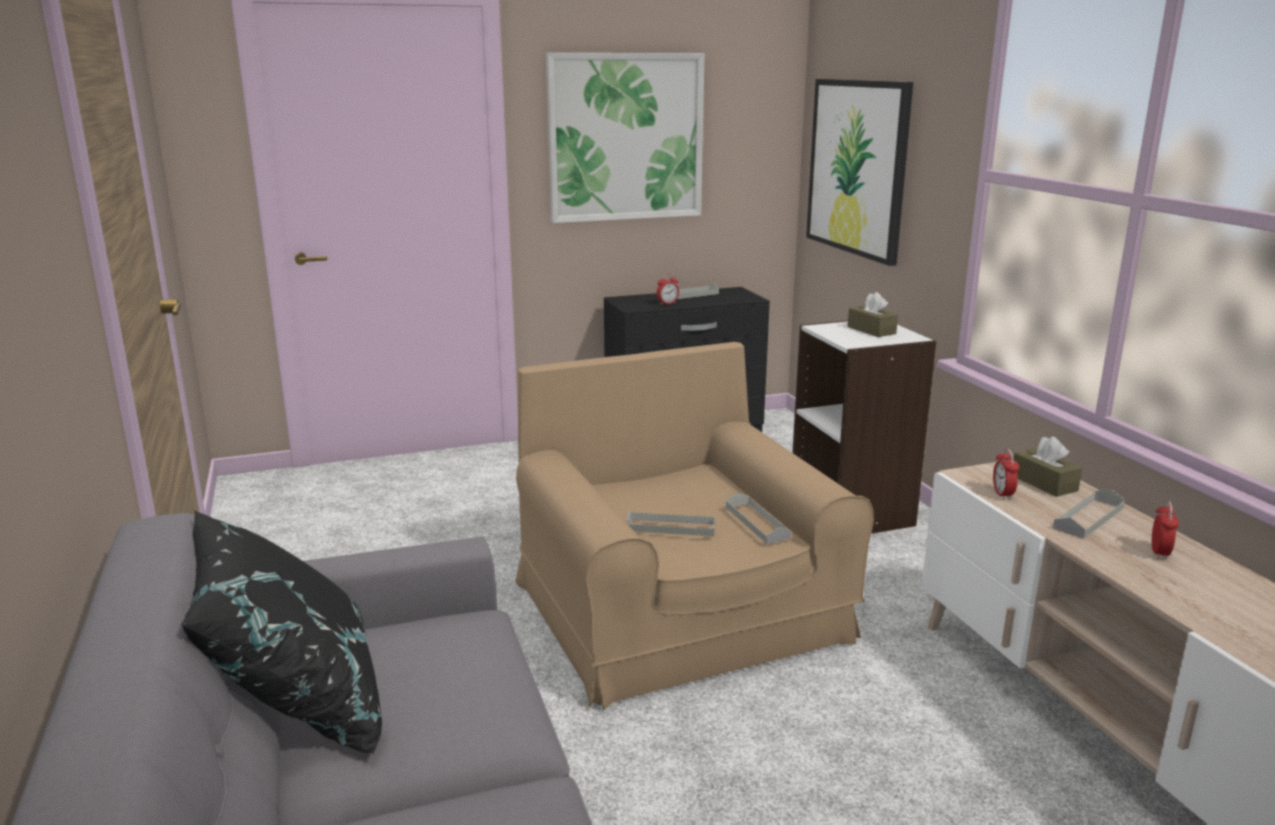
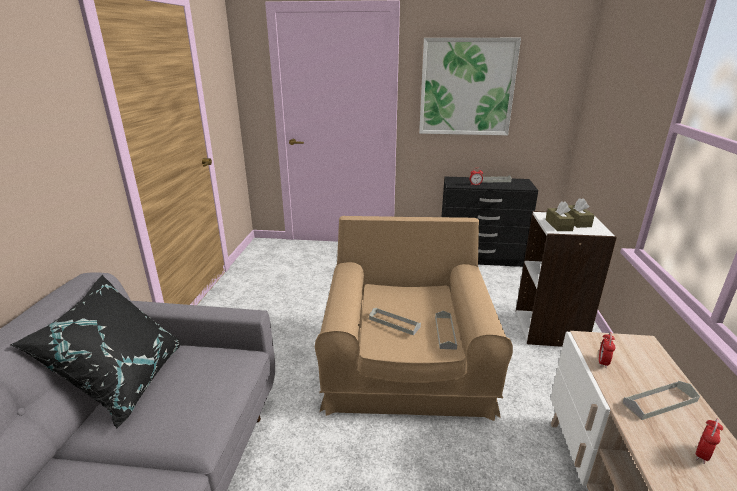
camera: 25 degrees right, 5 degrees up
(857, 167) = (605, 113): picture -> none
(1044, 483) = (644, 361): brown tissue box -> brown tissue box (558, 225)

